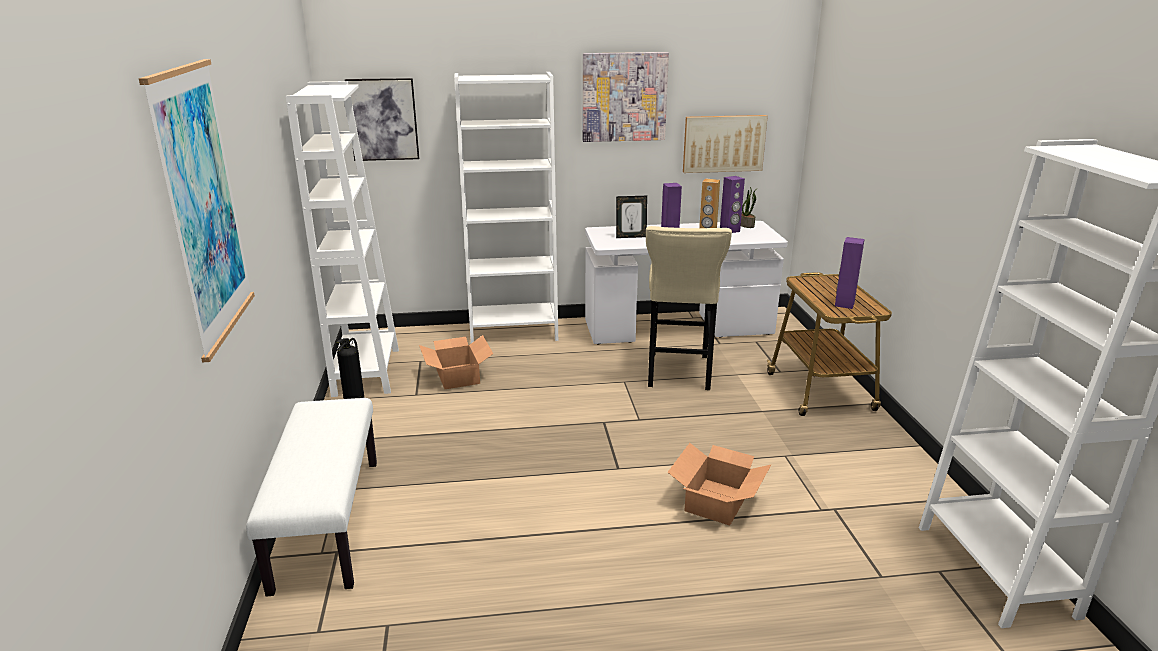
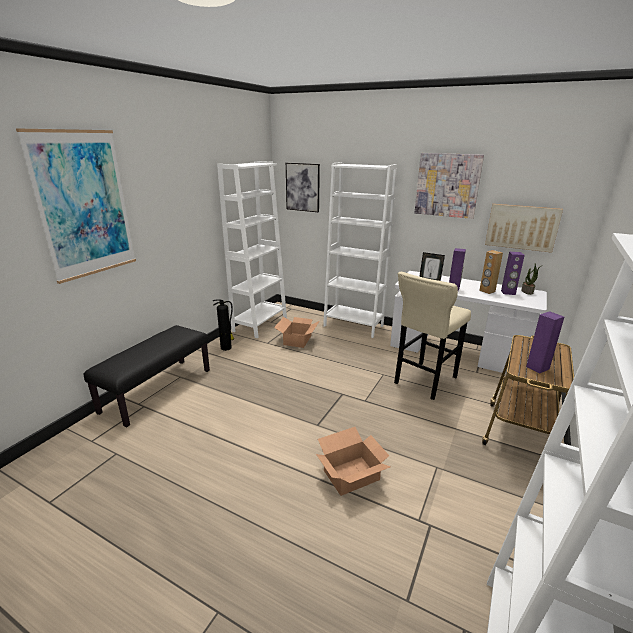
camera: 35 degrees right, 0 degrees up
(326, 522) = (157, 390): white bench -> black bench

